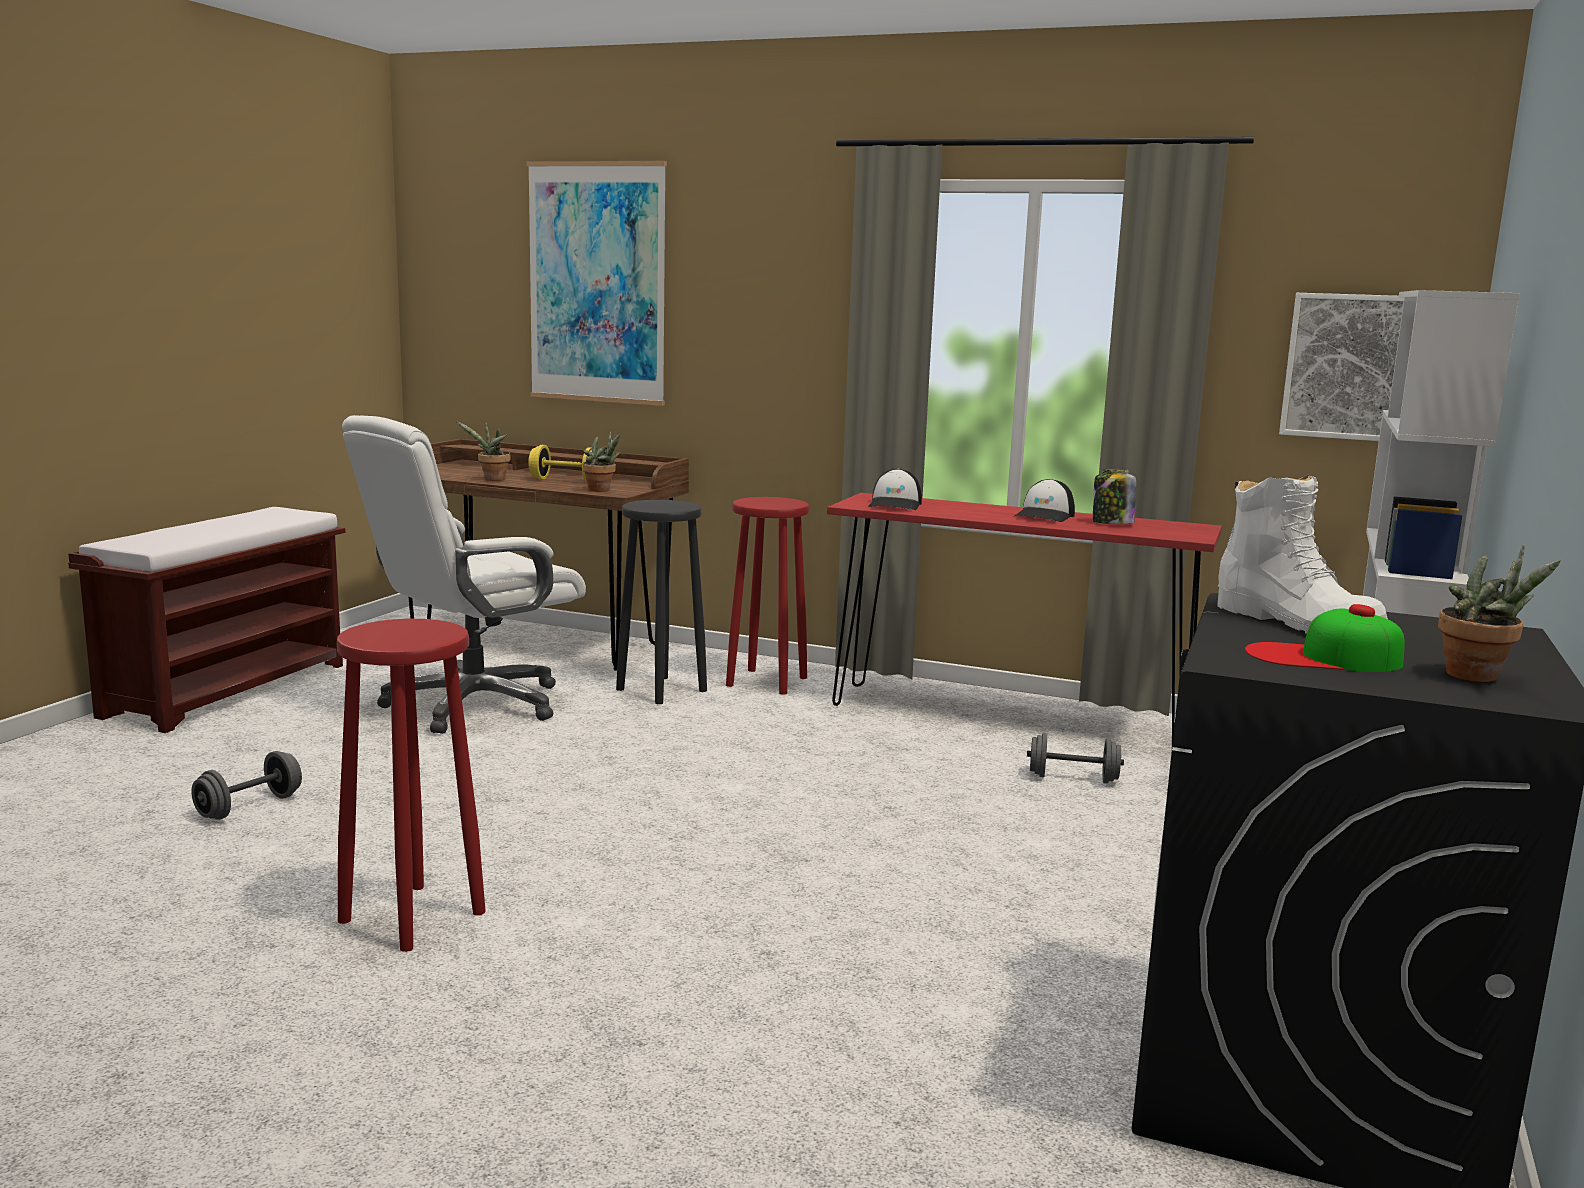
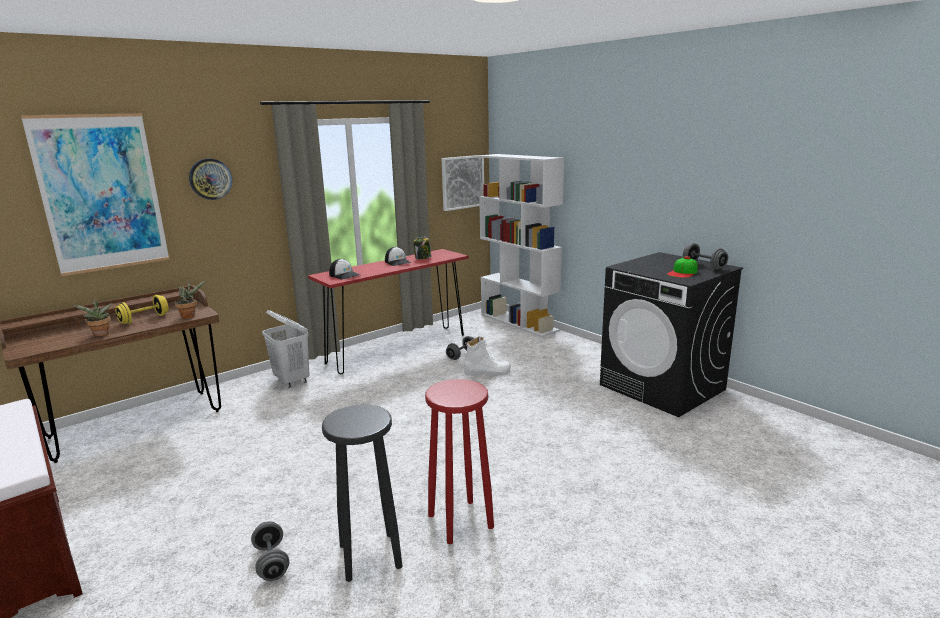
camera: 60 degrees left, 5 degrees up
(473, 705) = (208, 462): white office chair -> none
(660, 690) = (265, 406): black stool -> black stool (370, 556)
(747, 280) = (210, 179): none -> wall clock
(766, 682) = (292, 380): red stool -> white laundry basket
(1295, 623) = (646, 267): white boot -> white boot (487, 372)
(1479, 677) = (703, 266): potted plant -> grey dumbbell

